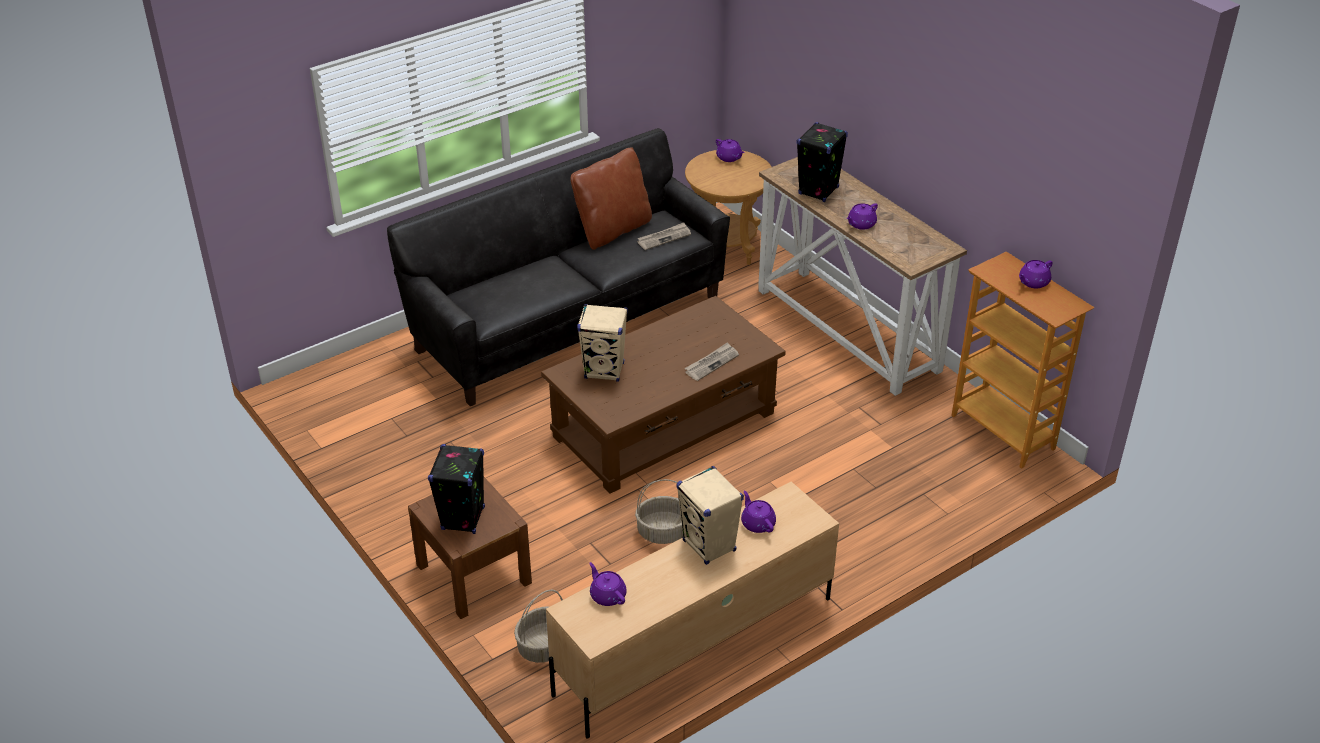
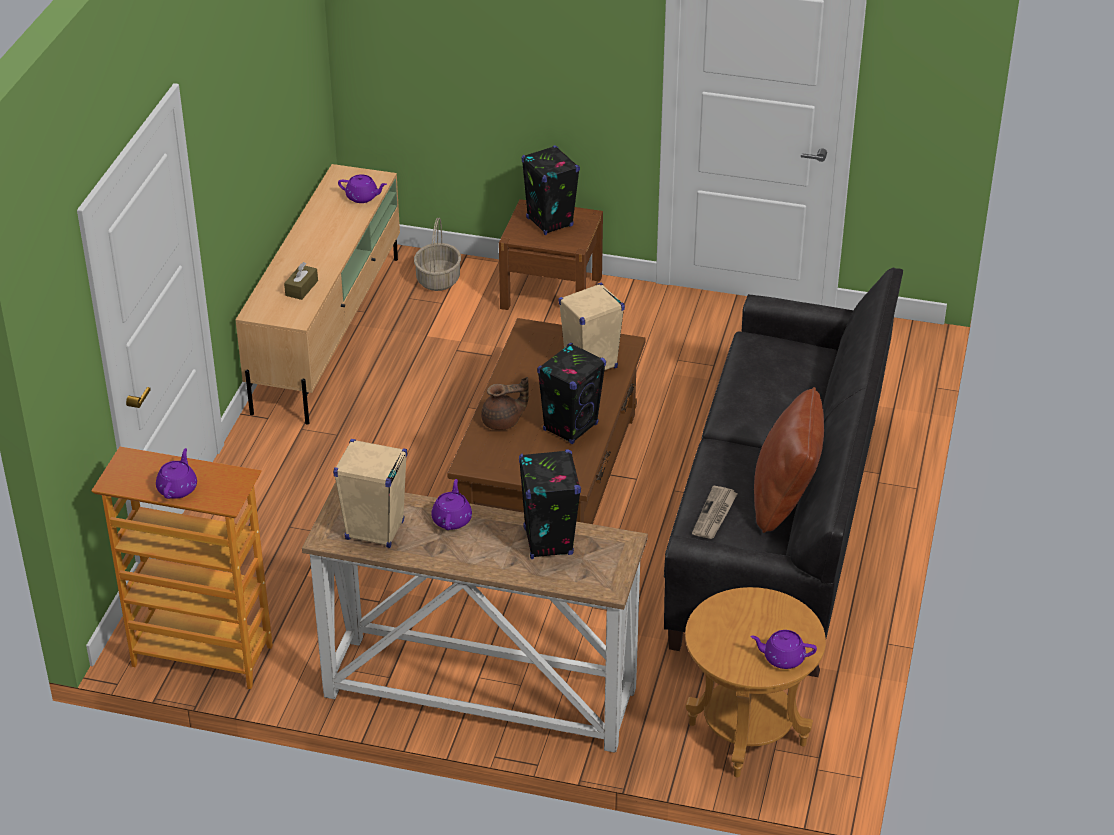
camera: 140 degrees right, 0 degrees up
(662, 532) = (442, 392): basket -> none
(672, 338) = (570, 427): none -> black speaker
(709, 546) = (323, 257): beige speaker -> beige speaker (374, 530)
(711, 363) = (503, 422): newspaper -> brown teapot
(757, 523) = (301, 288): purple teapot -> brown tissue box

